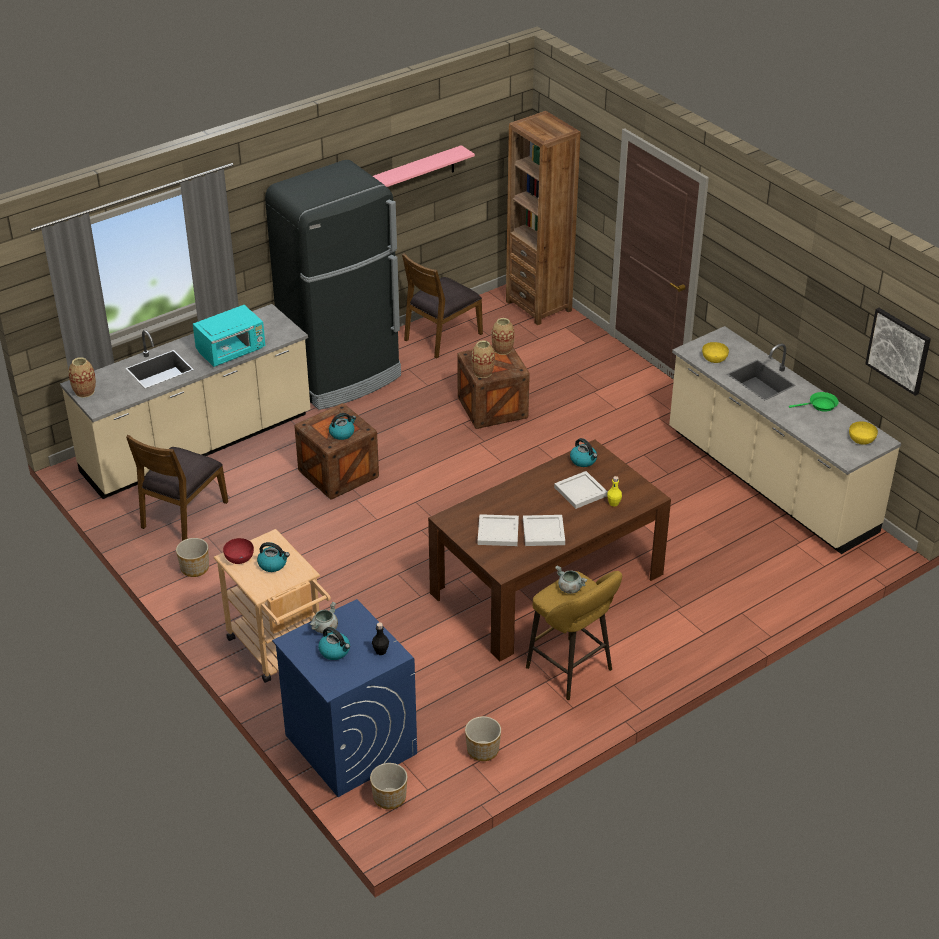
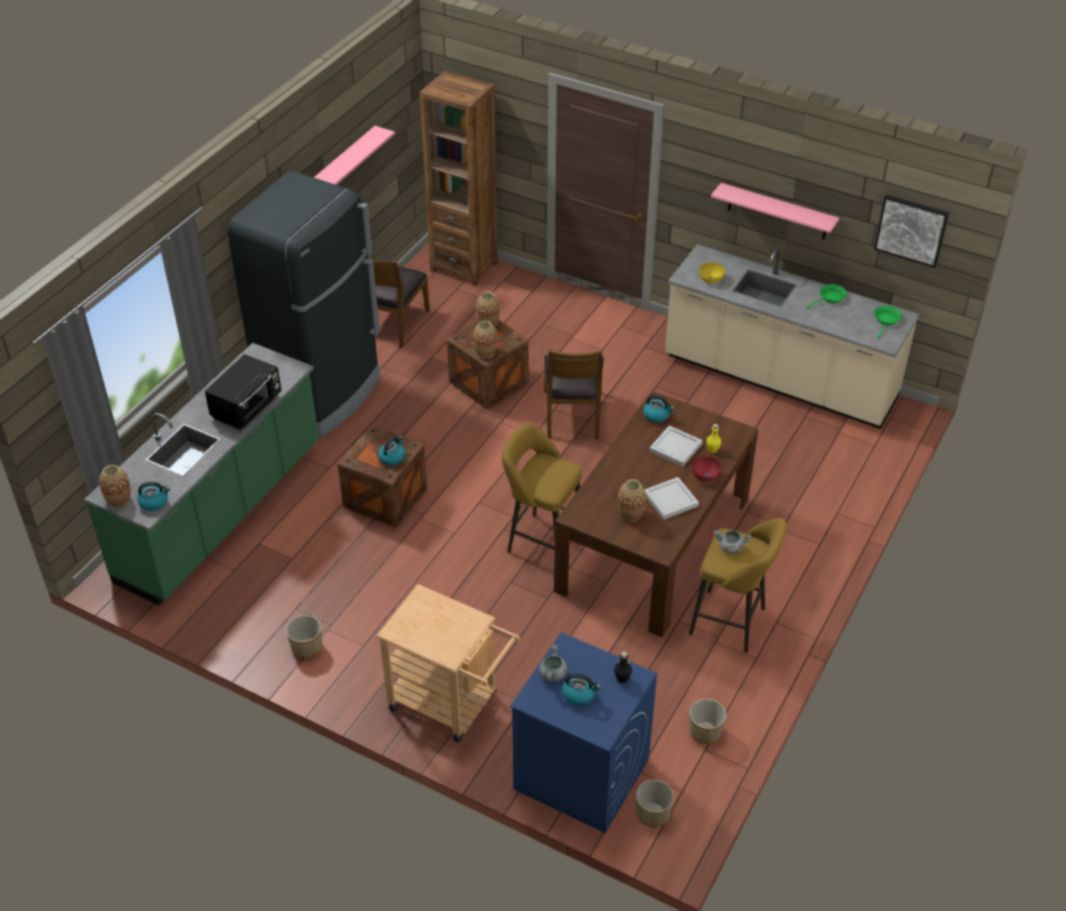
camera: 25 degrees left, 5 degrees up
(183, 514) = (255, 593): brown chair -> brown chair (572, 415)
(198, 445) = (222, 513): beige counter -> green counter
(232, 352) = (248, 407): turquoise microwave -> black microwave
(239, 558) = (404, 628): red bowl -> red bowl (705, 475)
(273, 564) = (442, 623): kettle -> kettle (154, 502)
(448, 549) = (541, 540): none -> yellow stool
(498, 532) = (630, 514): white tray -> vase
(791, 307) = (777, 212): none -> pink shelf
(862, 439) = (886, 320): yellow bowl -> green frying pan

